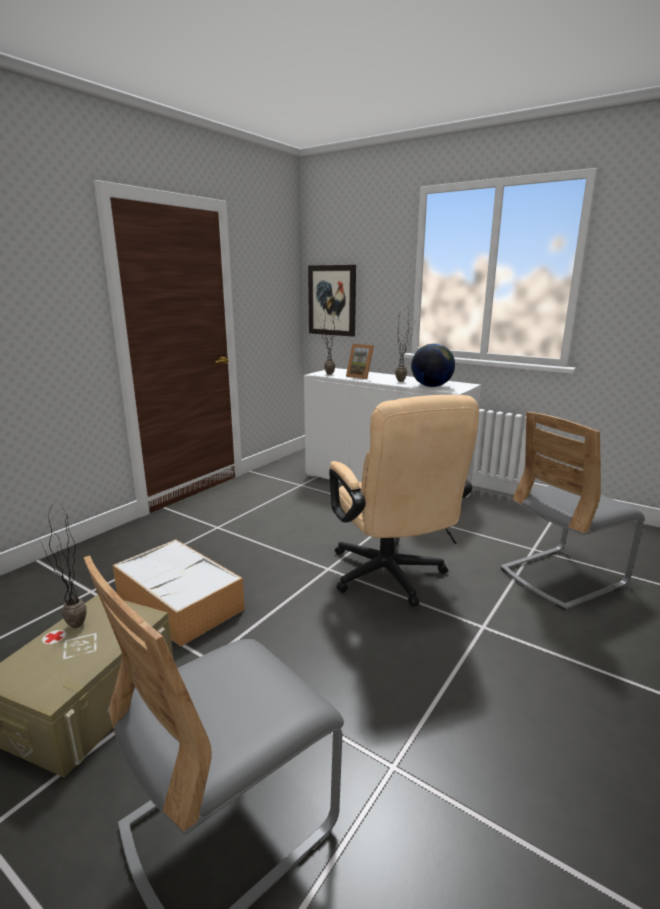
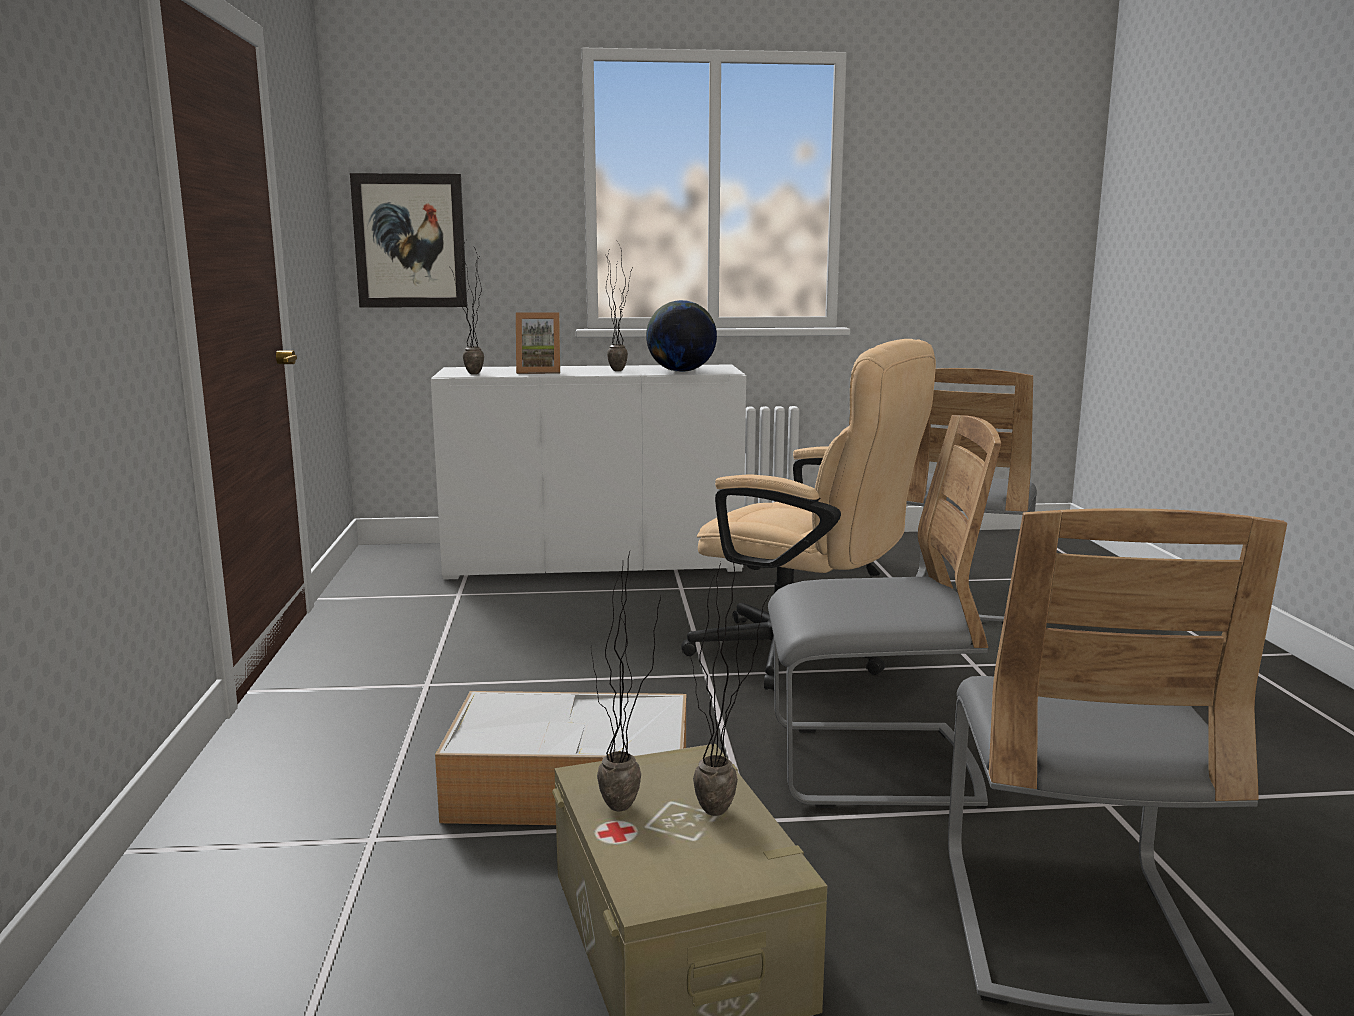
camera: 40 degrees left, 5 degrees down
(94, 653) = (726, 816): none -> potted plant
(310, 662) = (872, 766): none -> grey chair

